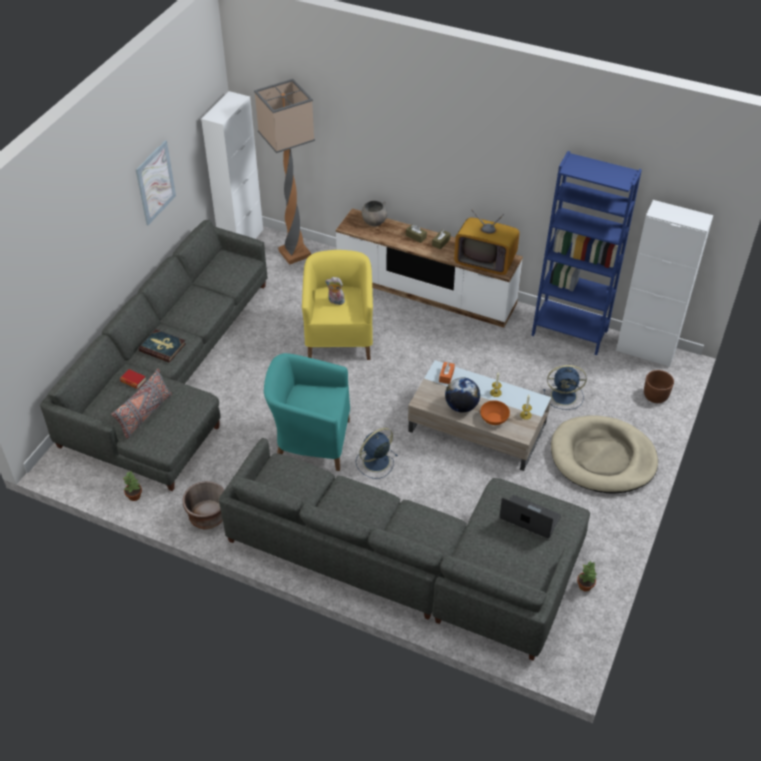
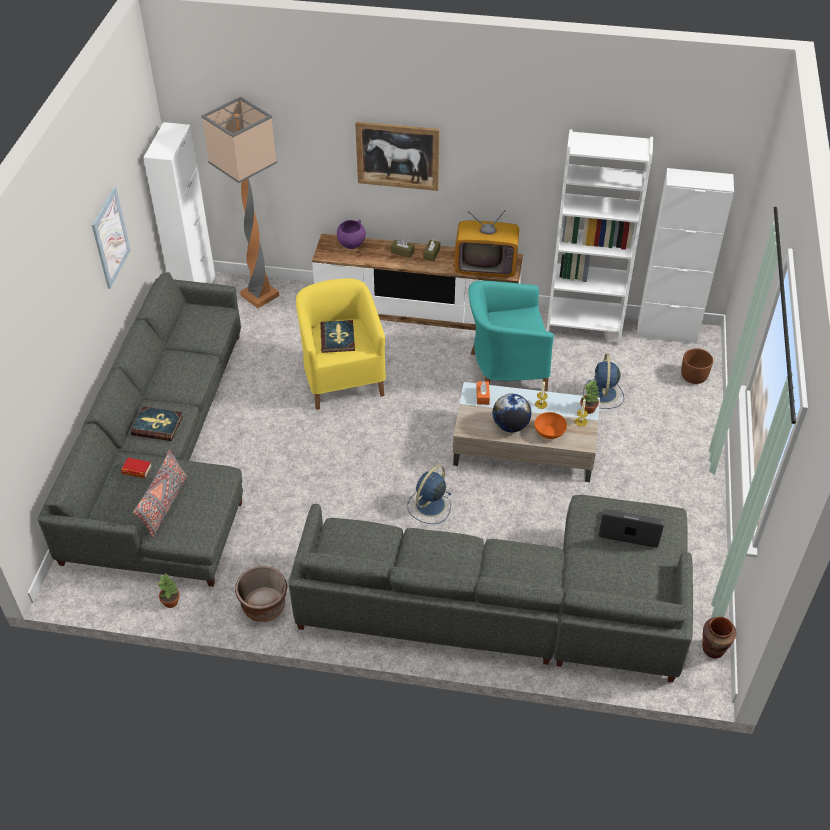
camera: 15 degrees left, 0 degrees up
(310, 441) = (350, 497): turquoise armchair -> turquoise armchair (505, 370)
(335, 301) = (338, 338): plush toy -> book
(374, 222) = (351, 244): grey bowl -> purple bowl
(419, 150) = (397, 155): none -> picture
(565, 396) = (603, 394): blue fan -> blue fan turned 105 degrees clockwise
(569, 332) = (583, 327): blue bookcase -> white bookcase
(581, 641) = (713, 649): none -> brown vase
(585, 586) = (696, 590): potted plant -> potted plant (588, 409)
(602, 458) = (664, 451): beige dog bed -> none

